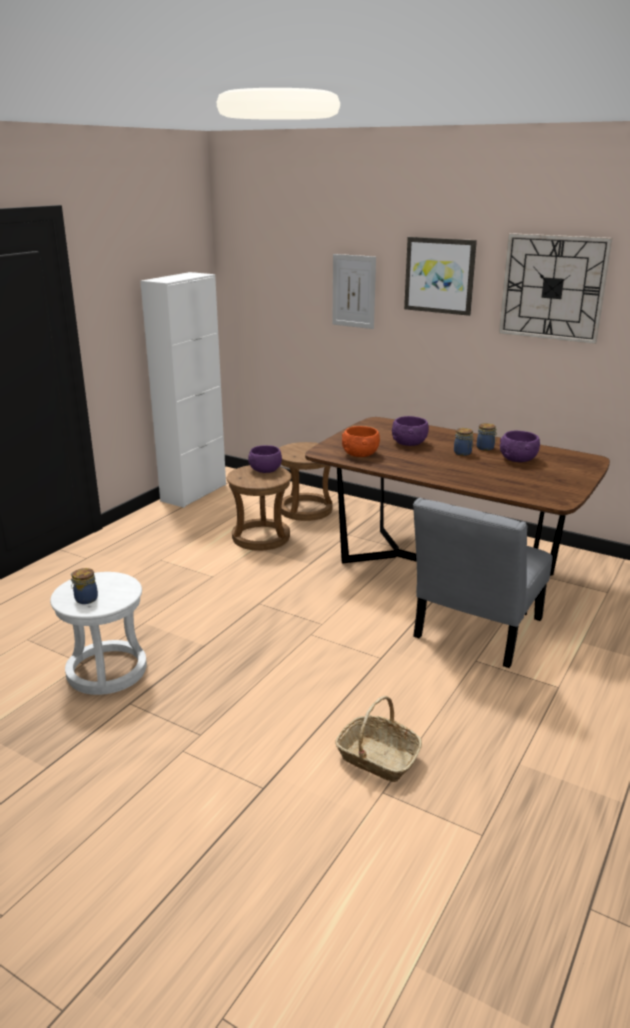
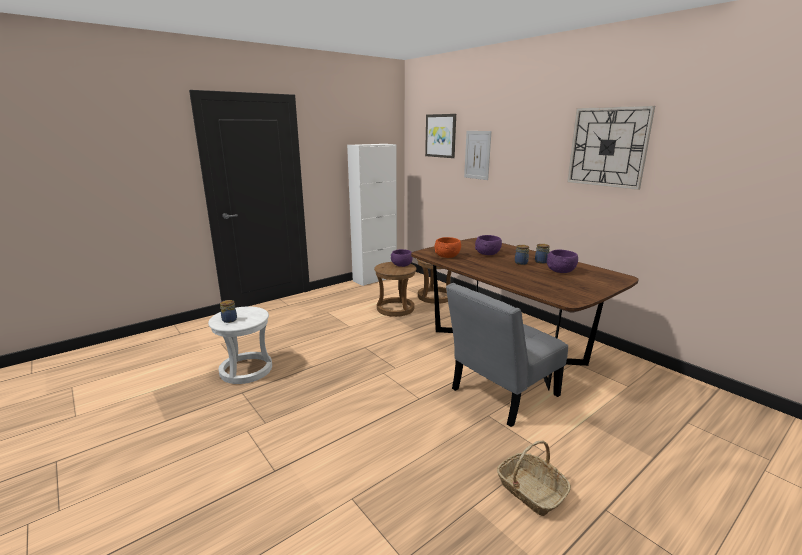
camera: 20 degrees right, 5 degrees down
(377, 758) = (366, 470): basket -> basket (530, 490)
(440, 275) = (530, 142): picture -> picture (441, 136)

